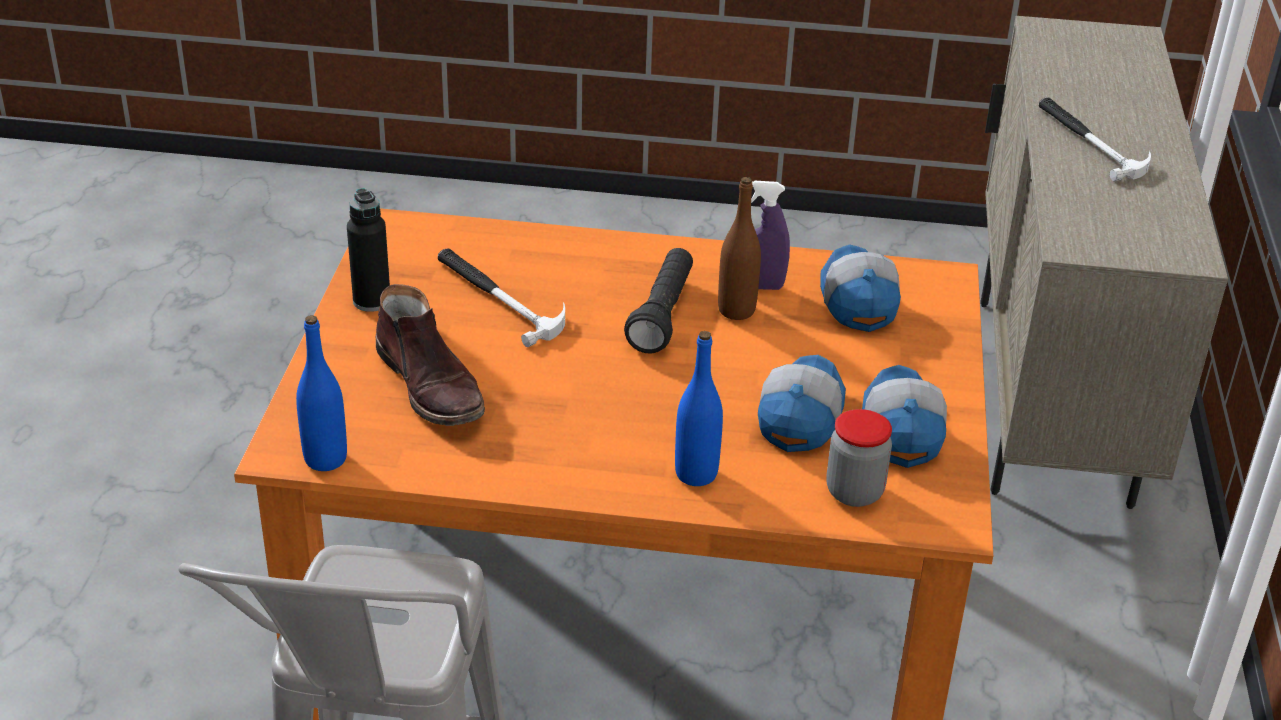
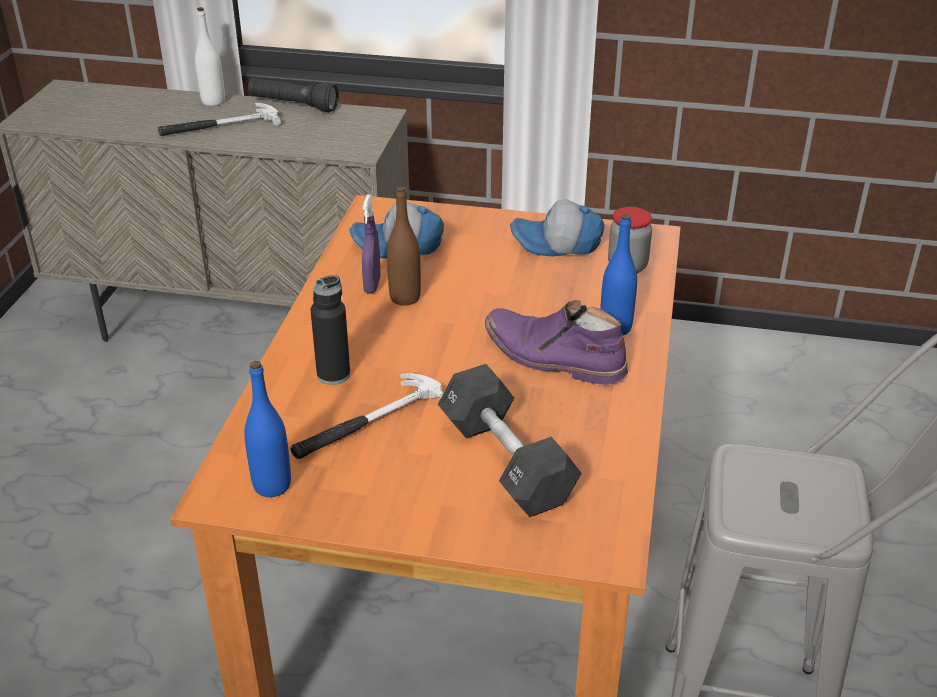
camera: 85 degrees left, 0 degrees up
(325, 459) = (618, 525): blue bottle -> blue bottle (272, 485)
(372, 301) = (361, 506): black bottle -> black bottle (333, 375)
(432, 386) = (506, 462): brown boot -> black dumbbell
(624, 420) = (552, 357): none -> purple boot
(662, 315) = (407, 333): black flashlight -> black flashlight (293, 105)
(798, 416) = (543, 281): cap -> none
(1160, 131) = (213, 101): none -> white bottle

